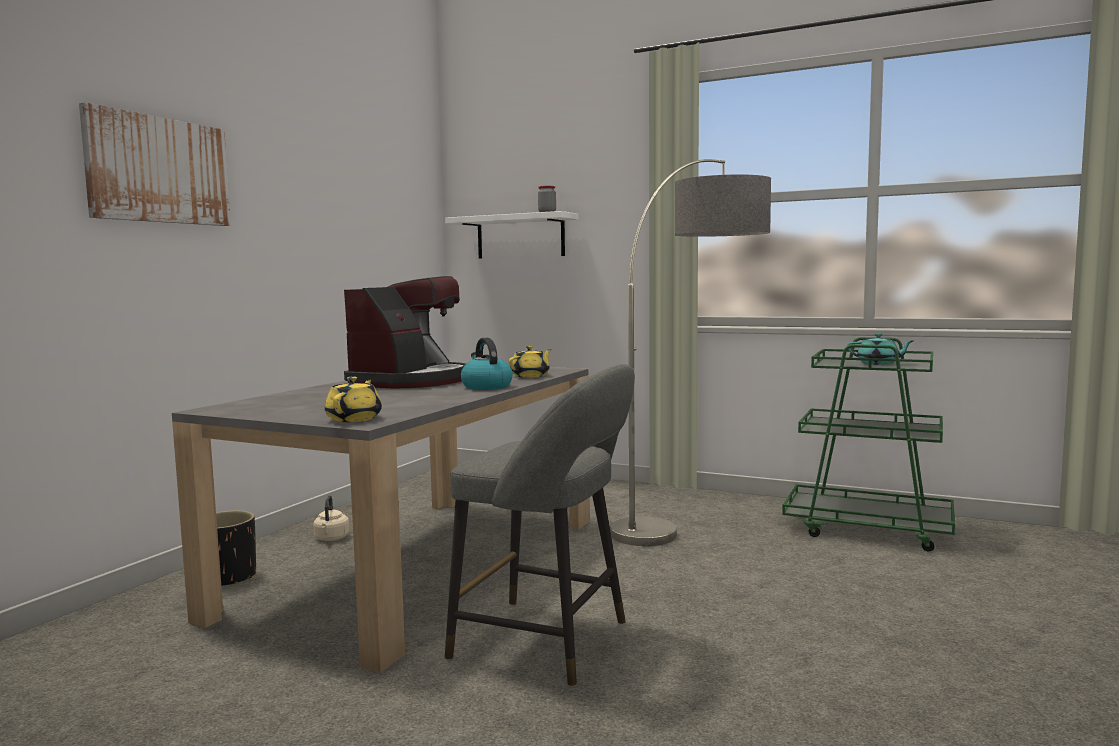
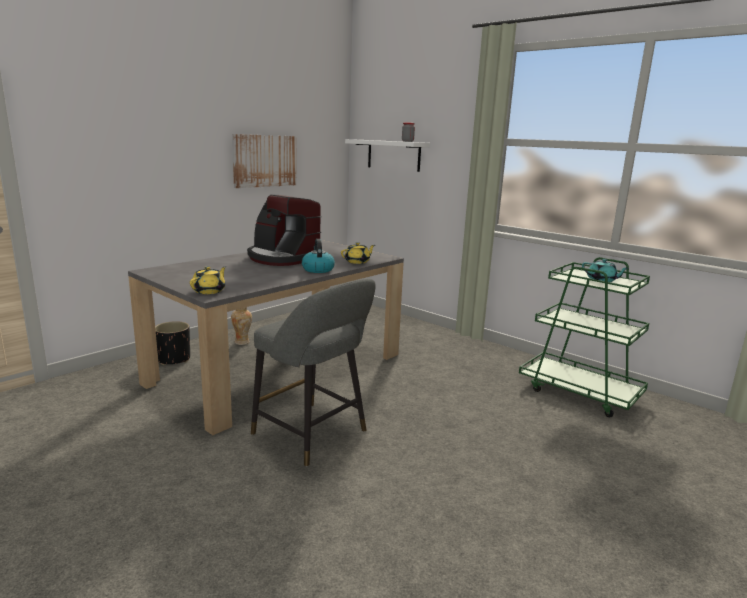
camera: 15 degrees right, 10 degrees up
(159, 170) = (140, 118): picture -> picture (264, 161)
(331, 539) = (242, 342): beige kettle -> vase
(411, 381) = (282, 258): coffee machine -> coffee machine turned 90 degrees clockwise
(695, 518) = (467, 363): floor lamp -> none

